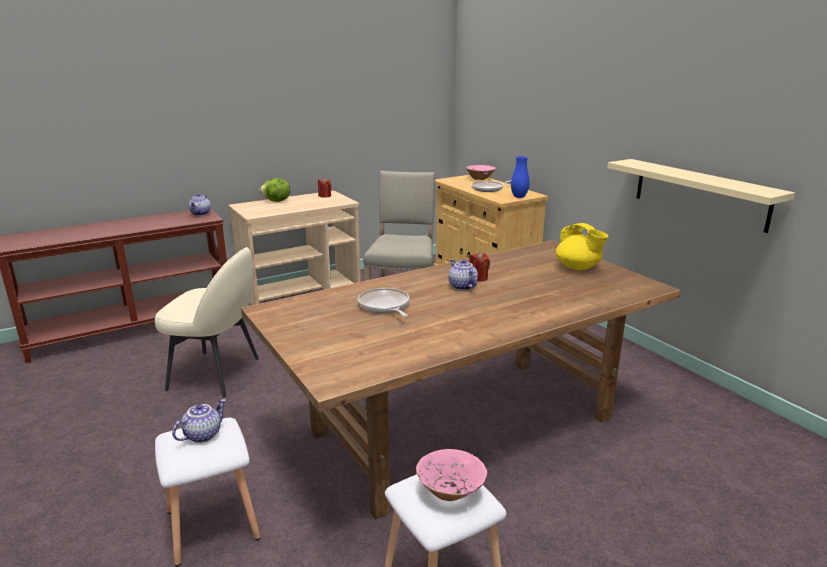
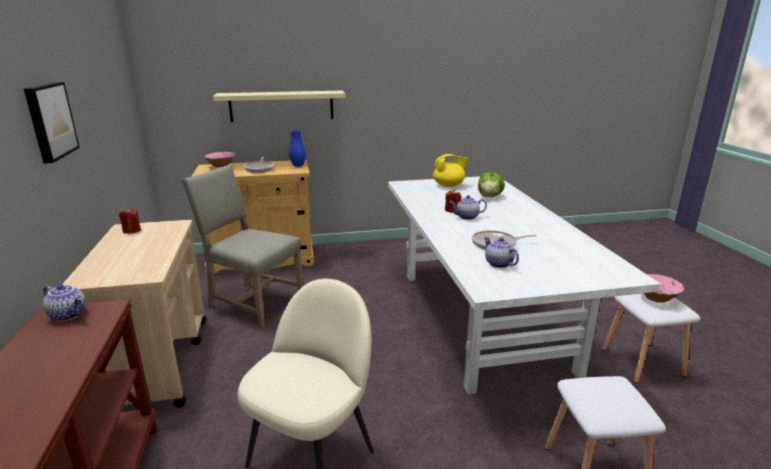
camera: 70 degrees left, 0 degrees up
(202, 434) = (600, 394): teapot -> teapot (498, 264)
(276, 201) = (105, 257): lettuce -> lettuce (489, 196)
(279, 104) = (49, 121): none -> picture
(462, 427) = (482, 319): brown dining table -> white dining table
(700, 193) = (438, 124): beige shelf -> beige shelf (281, 106)

